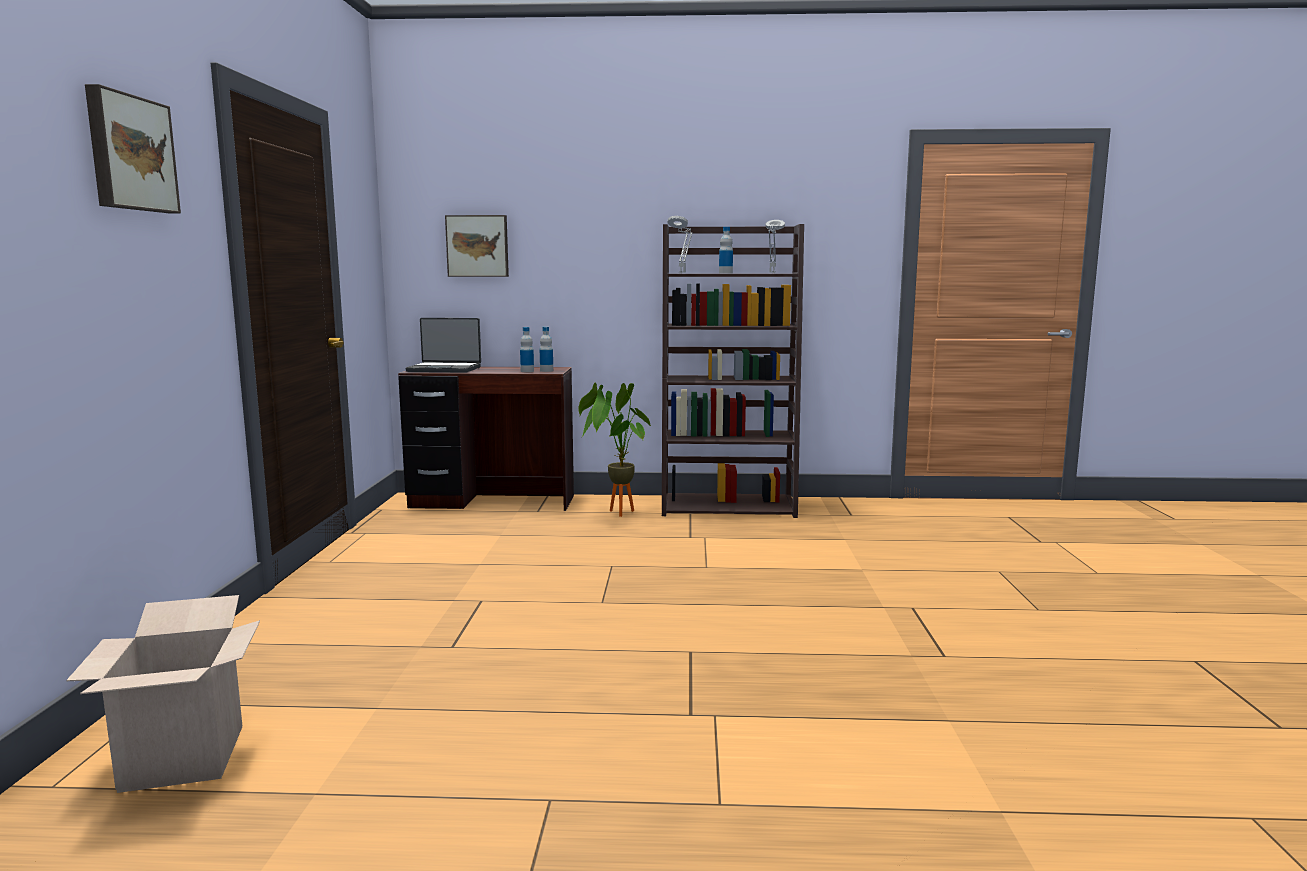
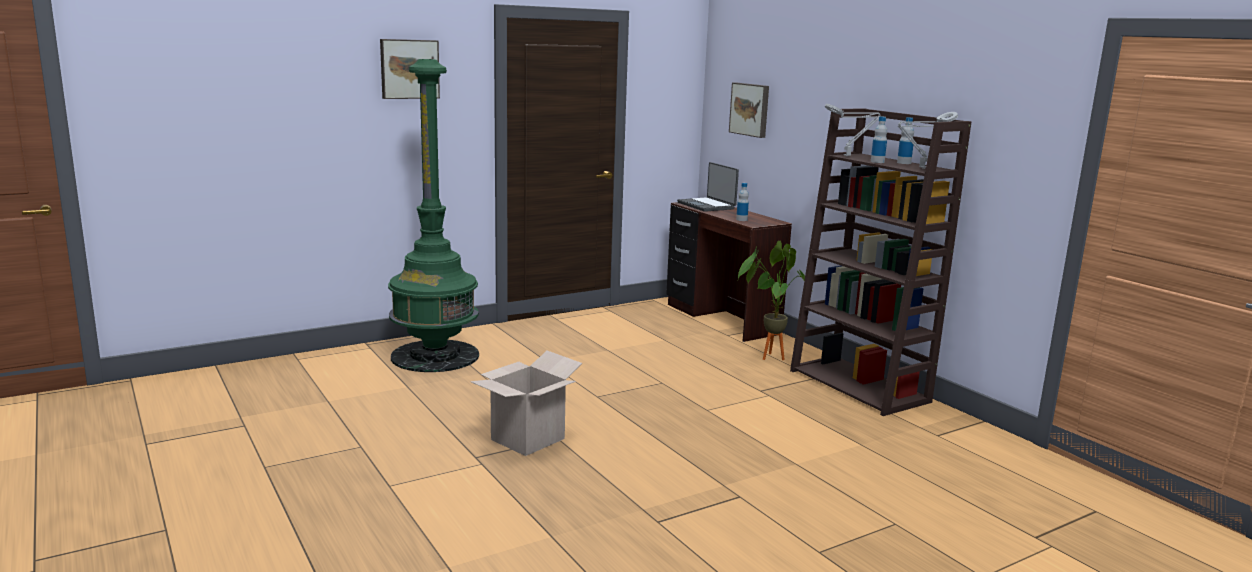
camera: 55 degrees right, 5 degrees up
(183, 758) = (333, 370): cardboard box -> cardboard box (527, 439)
(298, 660) = (435, 356): none -> green floor lamp
(546, 371) = (755, 222): bottle -> bottle (904, 163)

